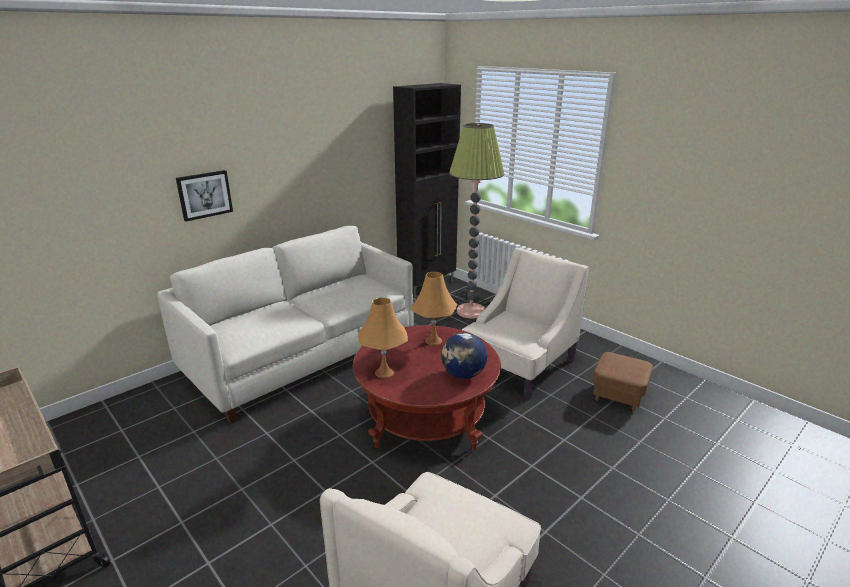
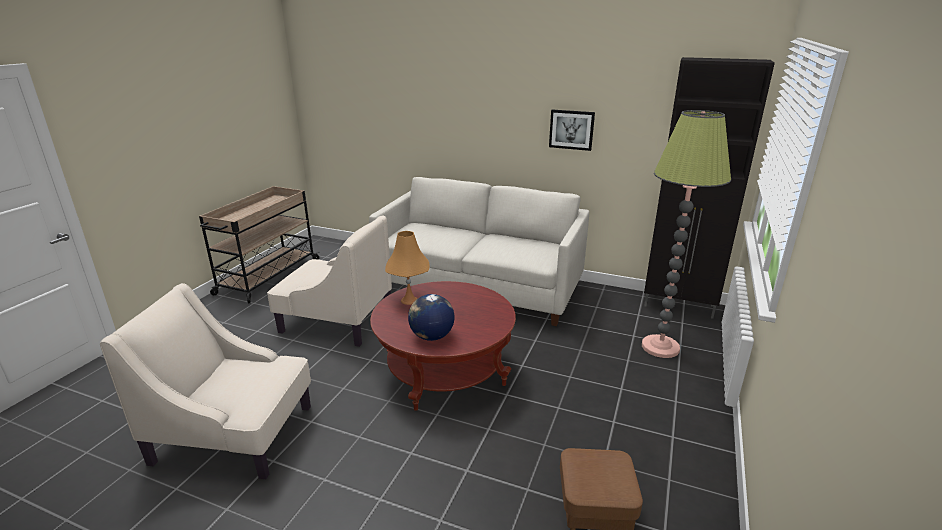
camera: 65 degrees right, 0 degrees up
(204, 195) = (461, 127): picture -> picture (571, 129)
(433, 341) = (479, 309): orange table lamp -> none
(518, 366) = (581, 407): beige armchair -> beige armchair (336, 319)

